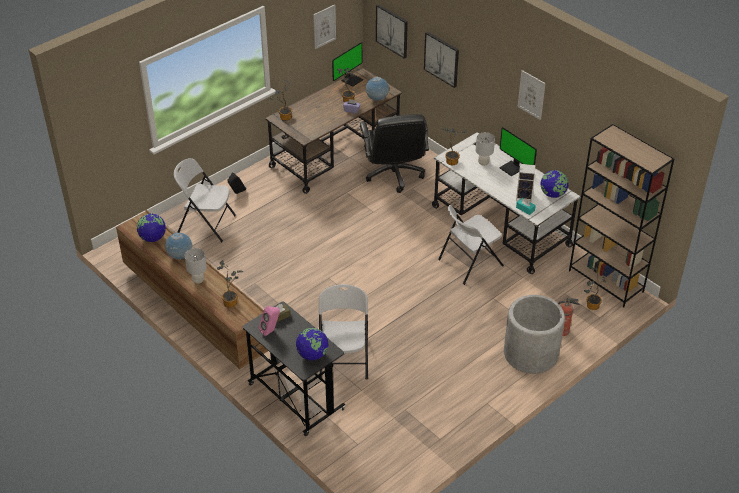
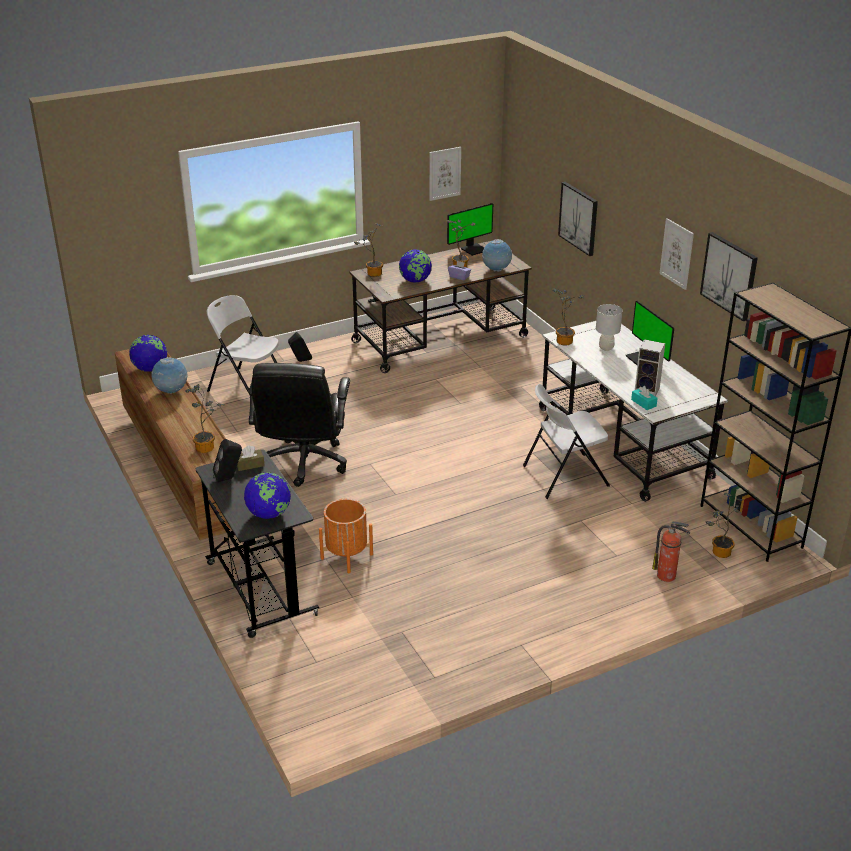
camera: 15 degrees right, 10 degrees down
(198, 280) = (178, 419): grey table lamp -> none
(270, 331) = (229, 478): pink speaker -> black speaker
(344, 359) = (347, 556): white chair -> orange planter
(392, 30) = (529, 188): picture -> picture (729, 275)
(393, 176) = (502, 371): black office chair -> black office chair (303, 464)
(531, 353) = (609, 595): grey planter -> none
(553, 194) = (689, 393): globe -> globe (415, 281)

